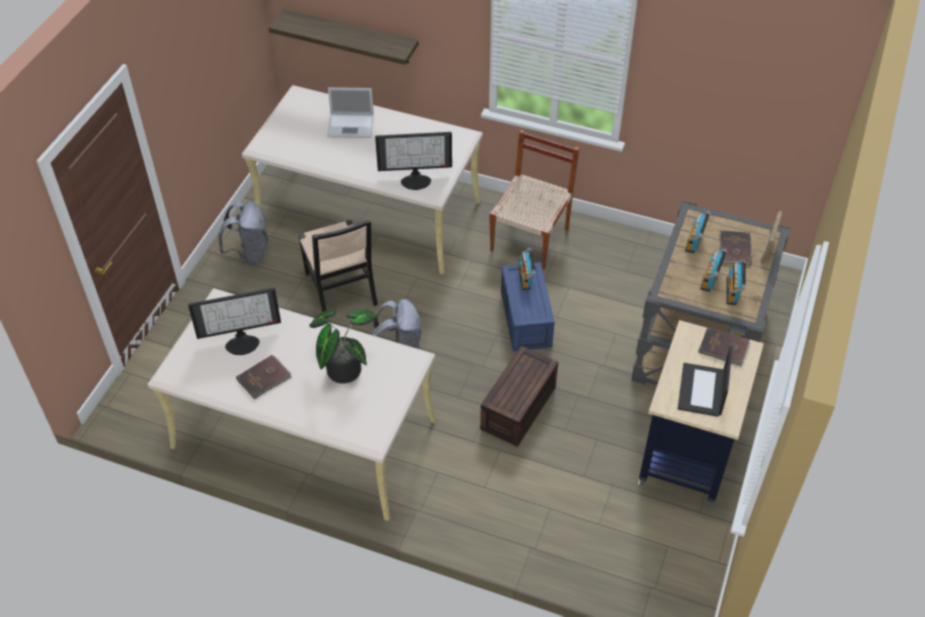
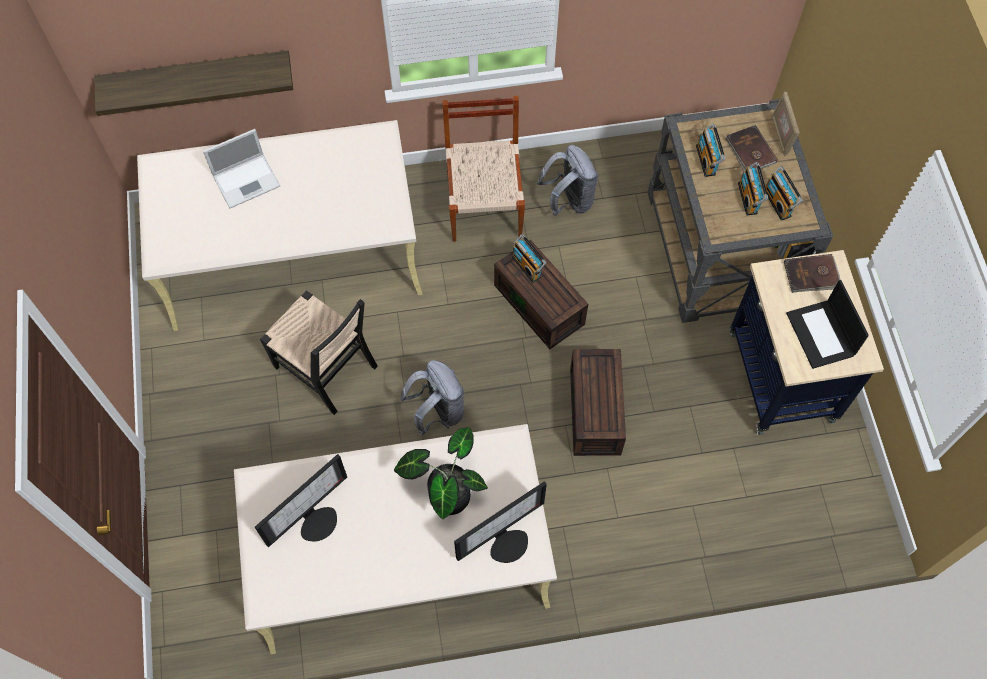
camera: 30 degrees left, 15 degrees up
(249, 253) = (194, 374): grey backpack -> grey backpack (568, 200)
(264, 378) = (372, 552): brown book -> none
(416, 179) = (367, 217): monitor -> monitor (507, 542)
(527, 319) = (541, 305): blue storage box -> brown storage box

